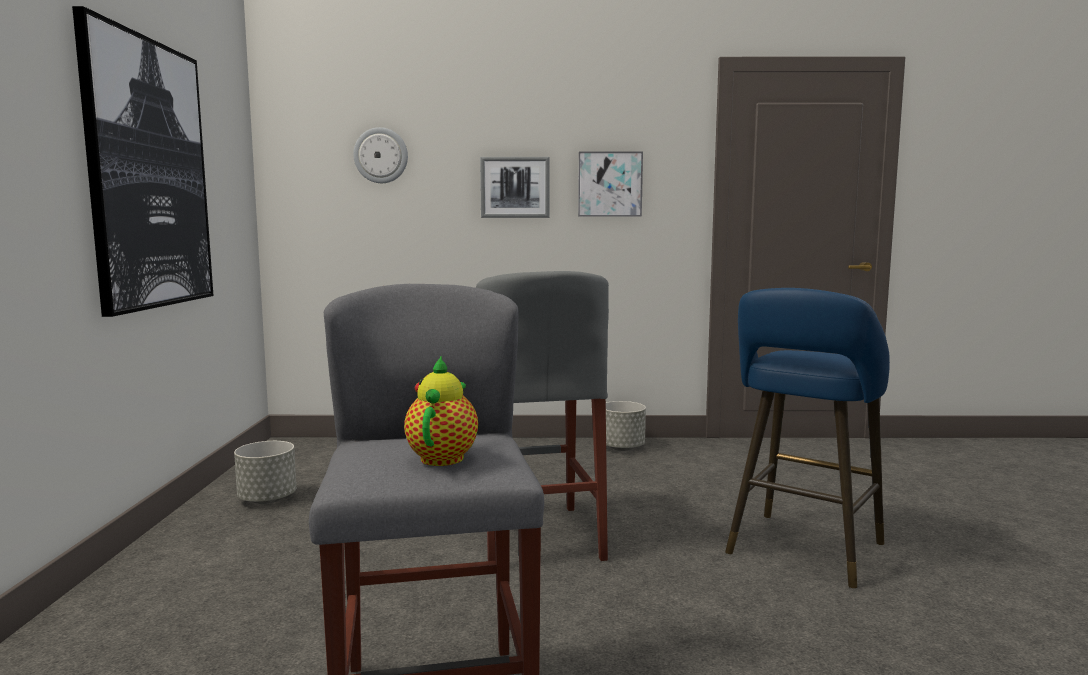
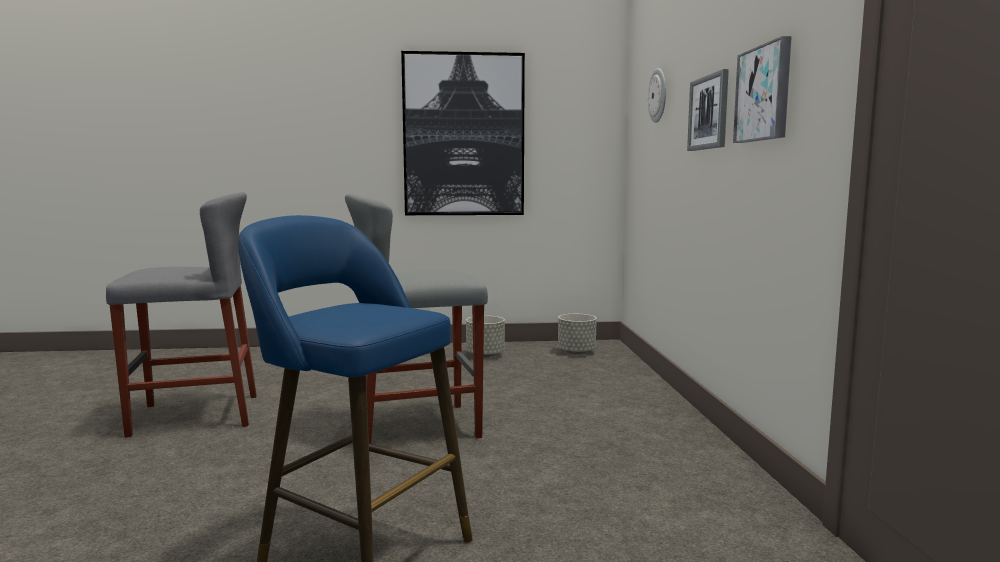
camera: 85 degrees right, 0 degrees up
(444, 457) = (156, 271): teapot -> none
(622, 447) = (702, 460): grey planter -> grey planter (577, 352)

